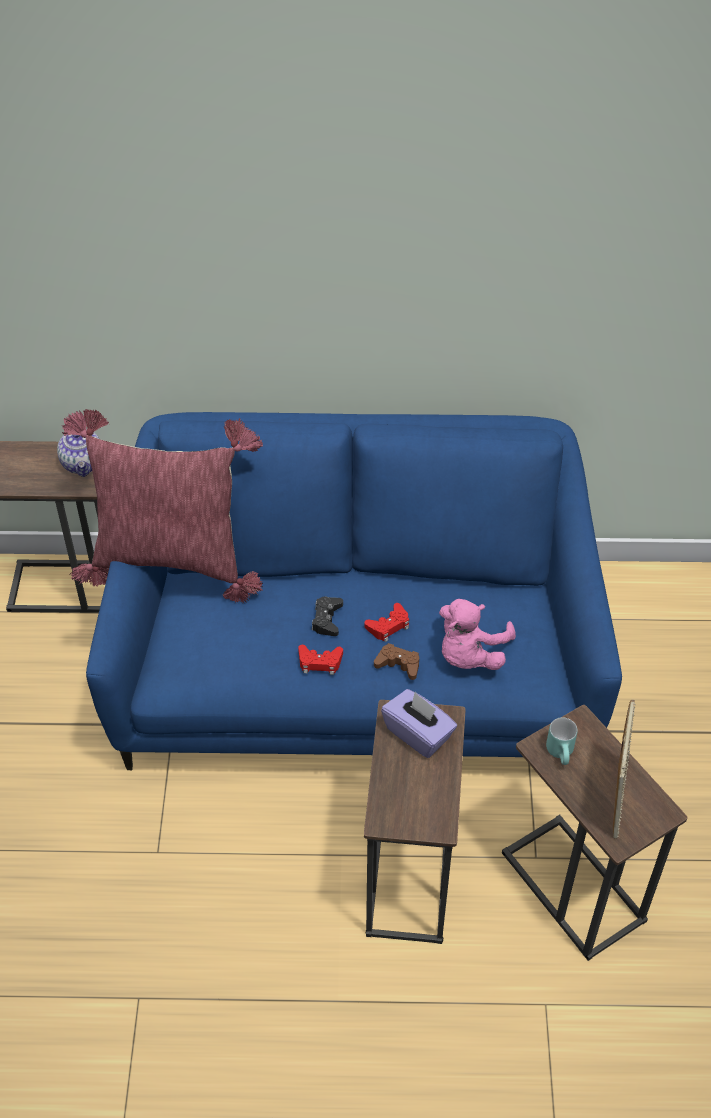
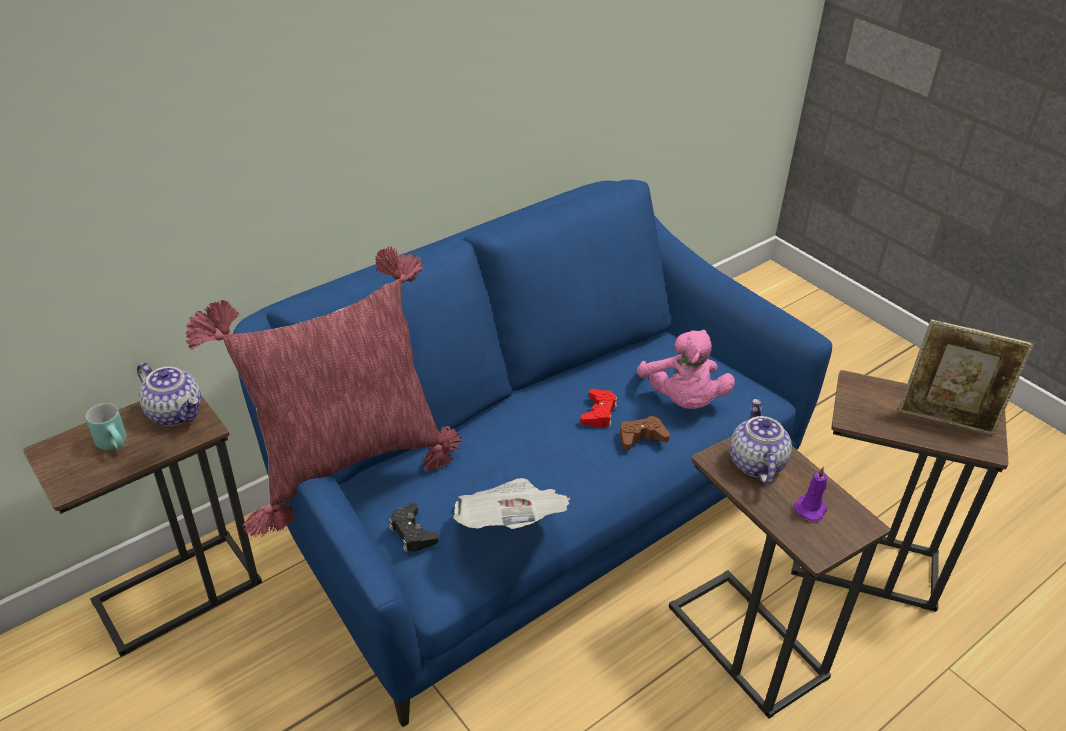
camera: 40 degrees left, 10 degrees down
(239, 672) = (510, 524): none -> newspaper
(320, 662) = (574, 473): red game controller -> none
(327, 619) = (541, 436): black game controller -> black game controller (412, 533)
(417, 791) = (811, 508): none -> purple candle
(418, 733) = (755, 463): purple tissue box -> teapot
(562, 753) = (872, 412): turquoise mug -> turquoise mug (117, 444)
(616, 798) = (946, 420): picture frame -> picture frame turned 135 degrees clockwise

